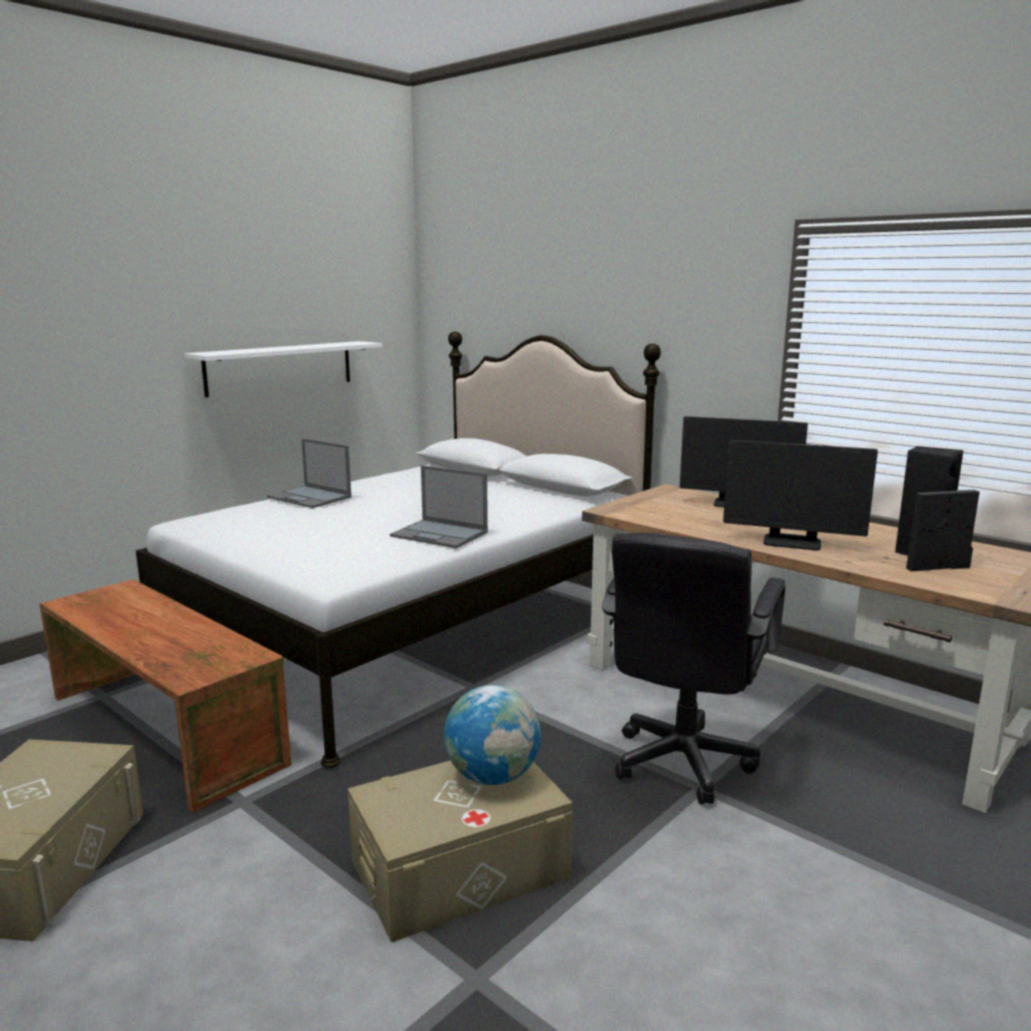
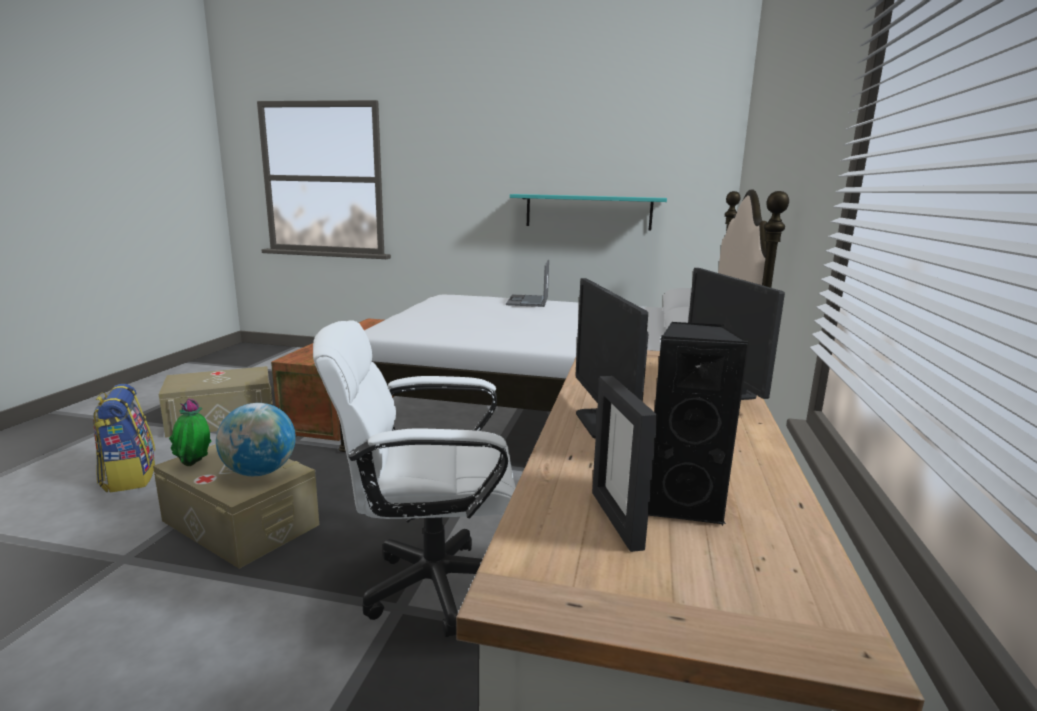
camera: 60 degrees right, 0 degrees up
(179, 985) = (129, 477): none -> backpack
(280, 367) = (588, 212): white shelf -> turquoise shelf
(422, 824) = (195, 465): none -> potted plant
(440, 534) = (498, 334): laptop -> none
(681, 768) = (427, 589): black office chair -> white office chair
(938, 568) = (618, 518): picture frame -> picture frame turned 150 degrees counterclockwise

